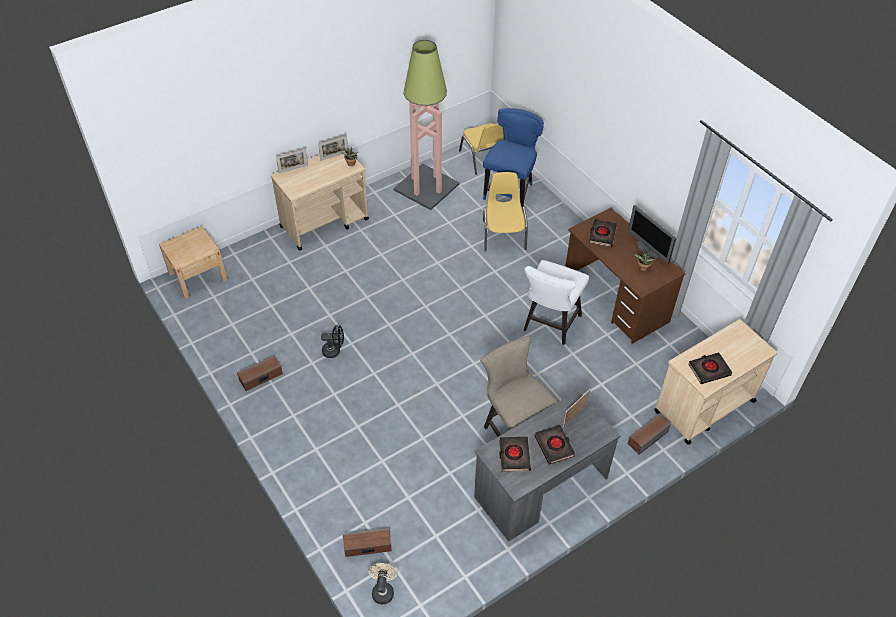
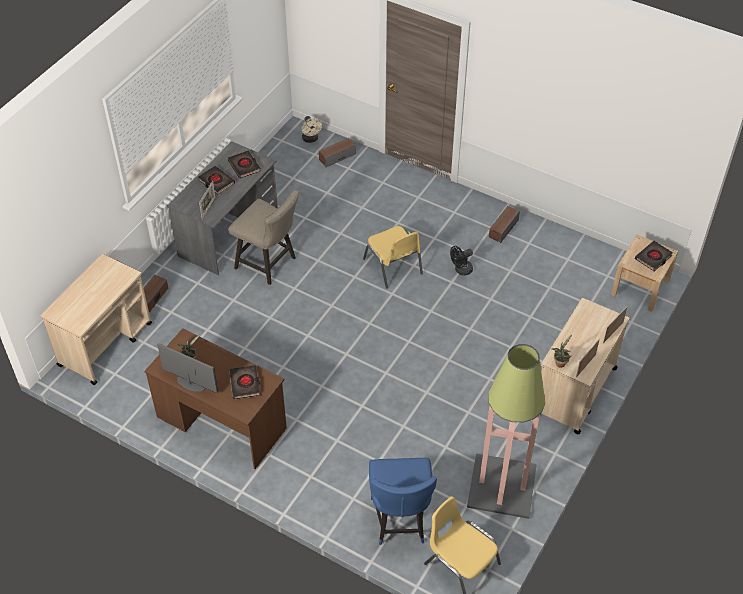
camera: 155 degrees right, 0 degrees up
(503, 234) = (376, 456): yellow chair -> yellow chair (393, 267)
(549, 325) = (278, 367): white stool -> none
(709, 370) = (102, 277): black book -> black book (653, 258)

